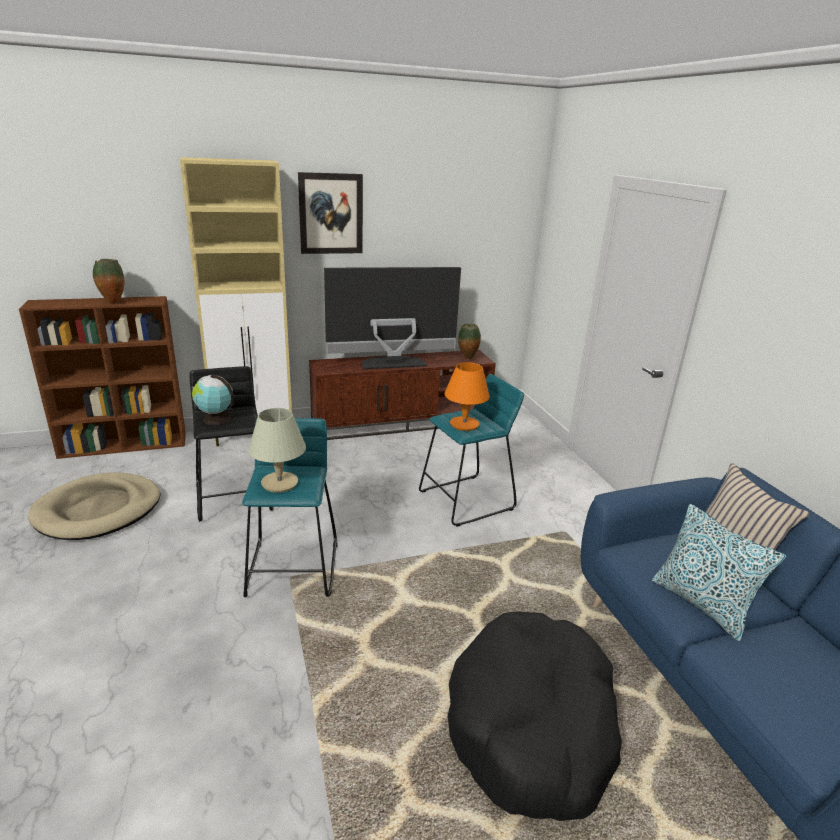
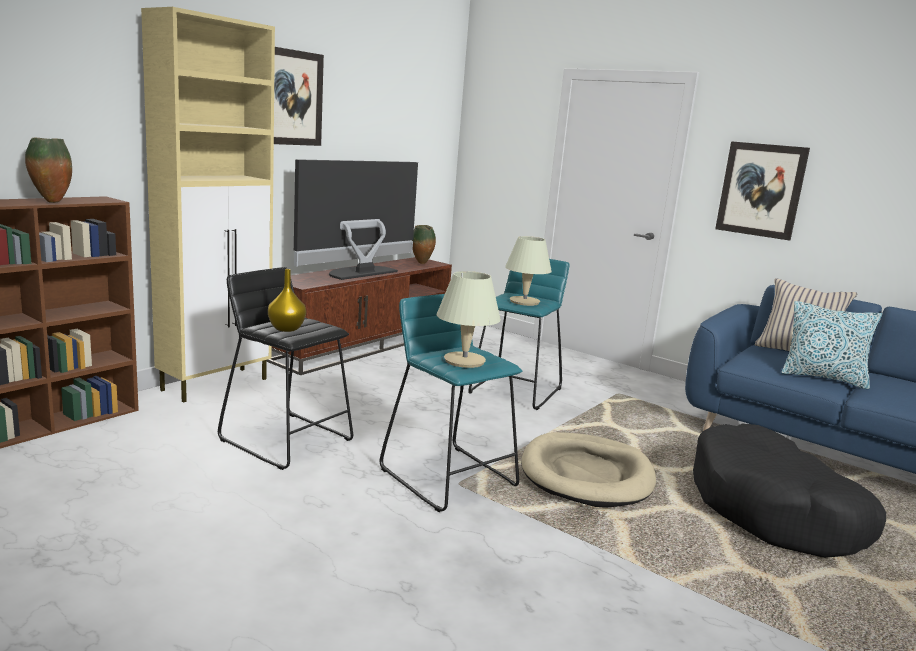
camera: 35 degrees left, 10 degrees down
(98, 510) = (125, 494): beige dog bed -> beige dog bed (586, 475)
(215, 419) = (286, 329): globe -> yellow vase
(464, 424) = (524, 301): orange table lamp -> beige table lamp
(764, 347) = (761, 190): none -> picture

